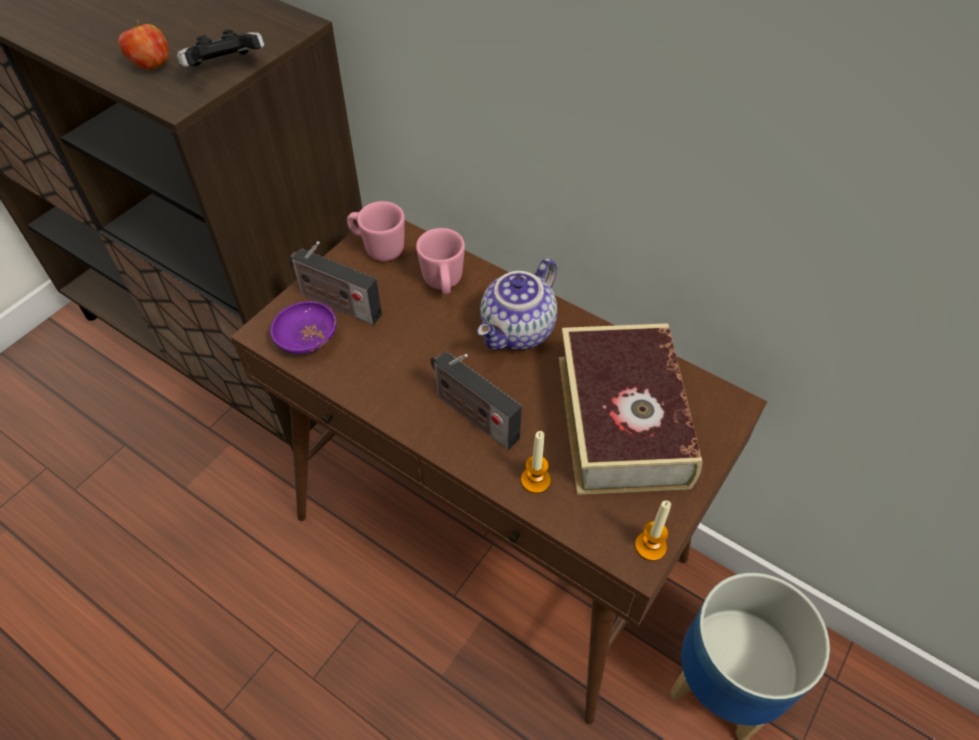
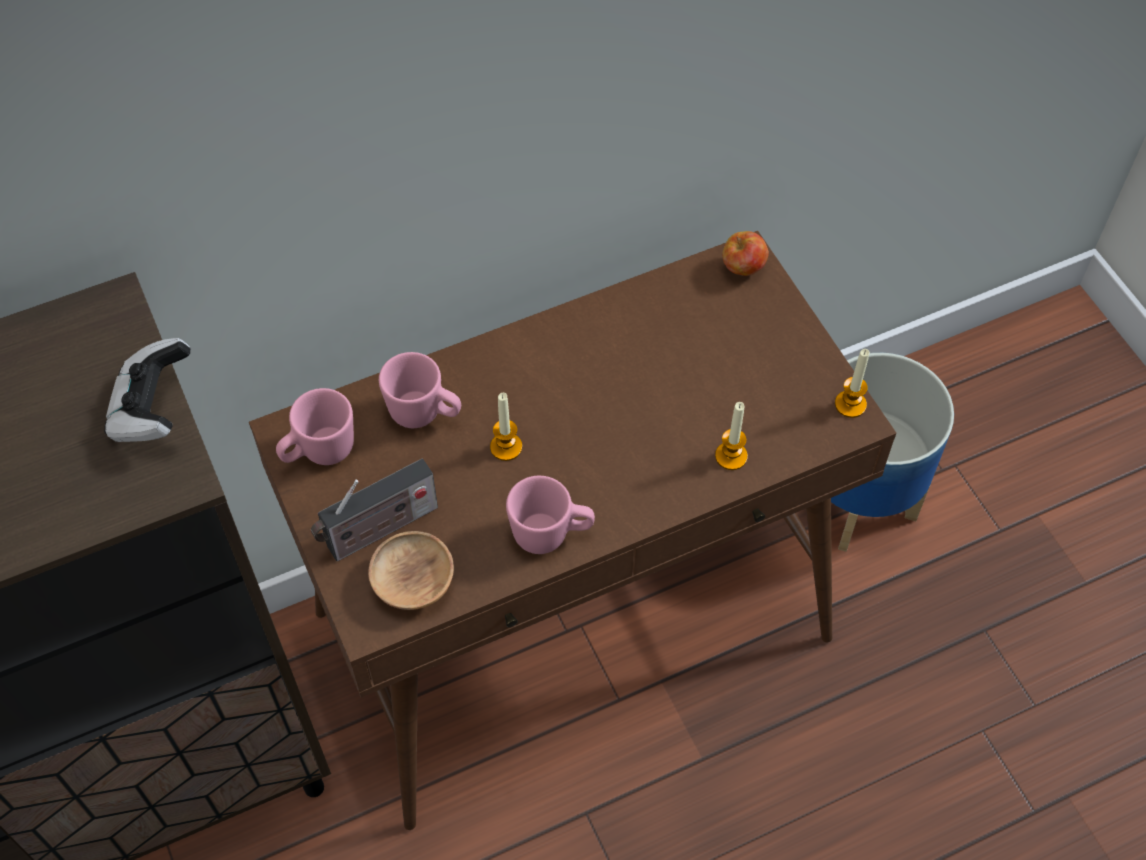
camera: 60 degrees left, 5 degrees up
(151, 66) = (78, 483): apple -> apple (743, 268)
(307, 340) = (413, 582): purple bowl -> brown bowl
(391, 397) = (551, 534): none -> pink mug
(447, 338) = (506, 447): none -> candle
(472, 415) = (622, 471): radio -> none
(518, 332) = (542, 378): teapot -> none
(622, 420) = (708, 351): book -> none

